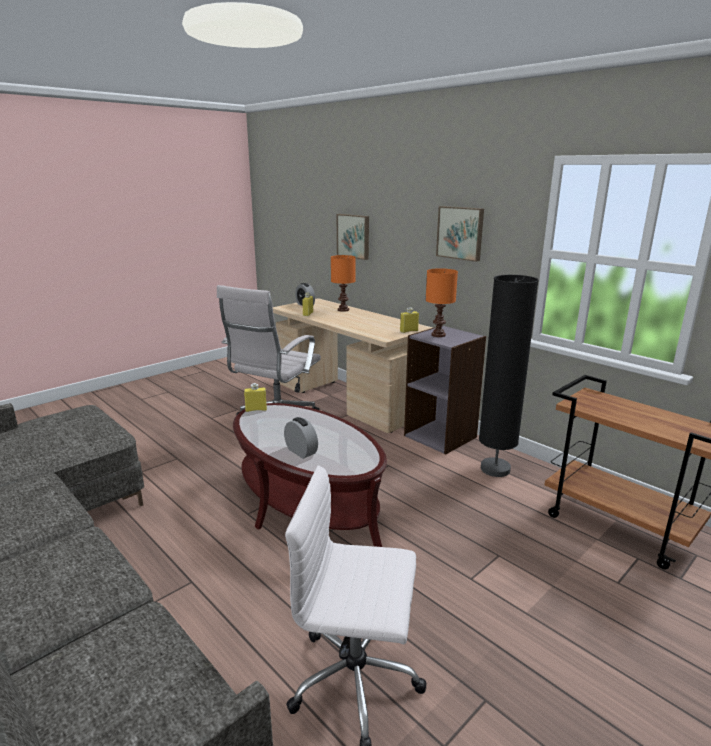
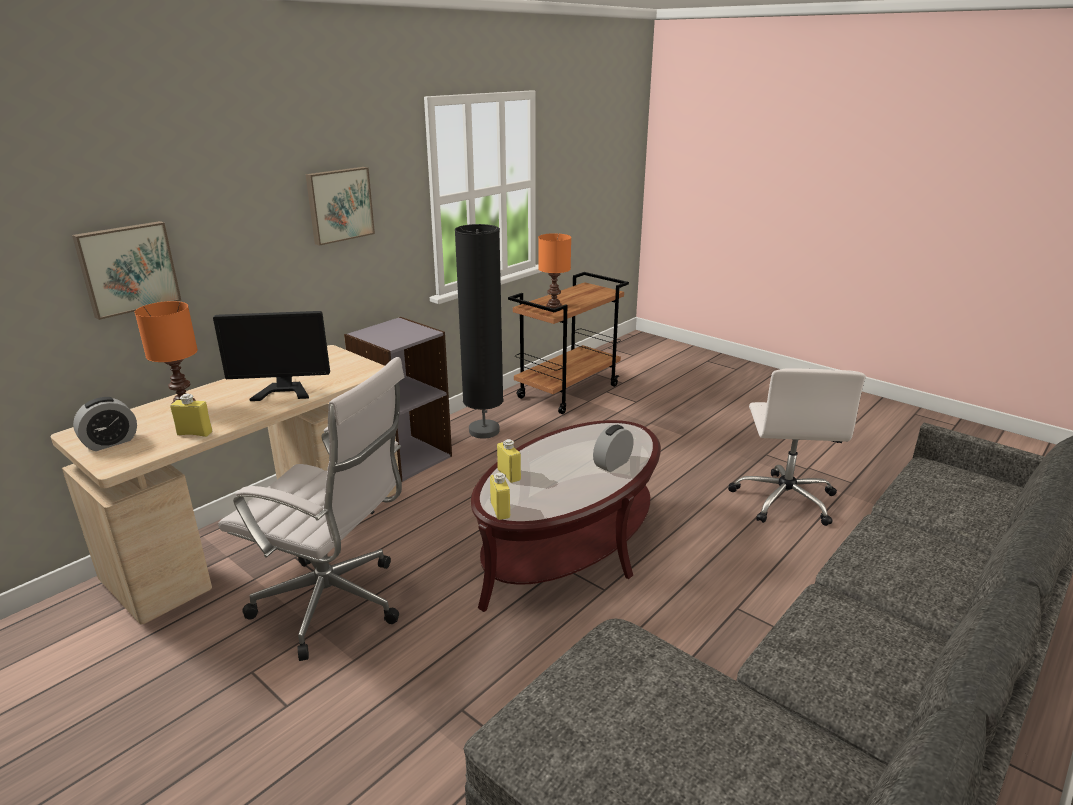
camera: 95 degrees left, 5 degrees up
(364, 323) = (286, 385): none -> monitor
(409, 331) = (344, 357): yellow bottle -> yellow bottle (509, 475)
(438, 335) = (392, 336): orange table lamp -> orange table lamp (554, 306)

